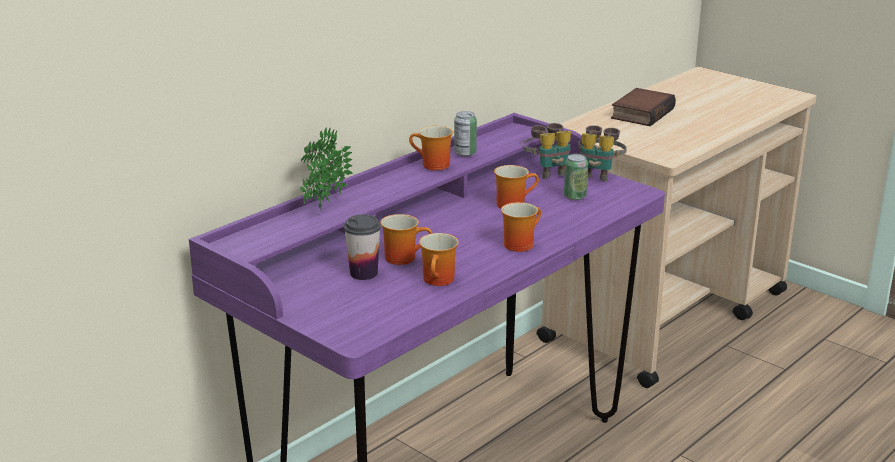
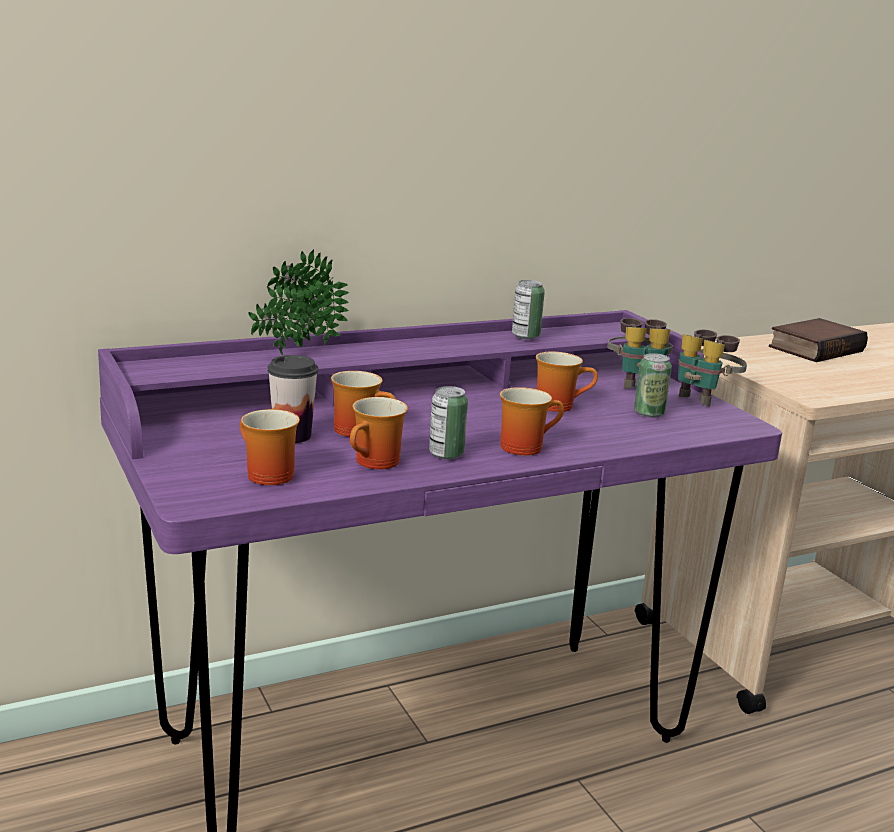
camera: 20 degrees right, 5 degrees down
(432, 165) = (471, 339): mug -> mug (264, 475)
(476, 262) = (446, 454): none -> can

